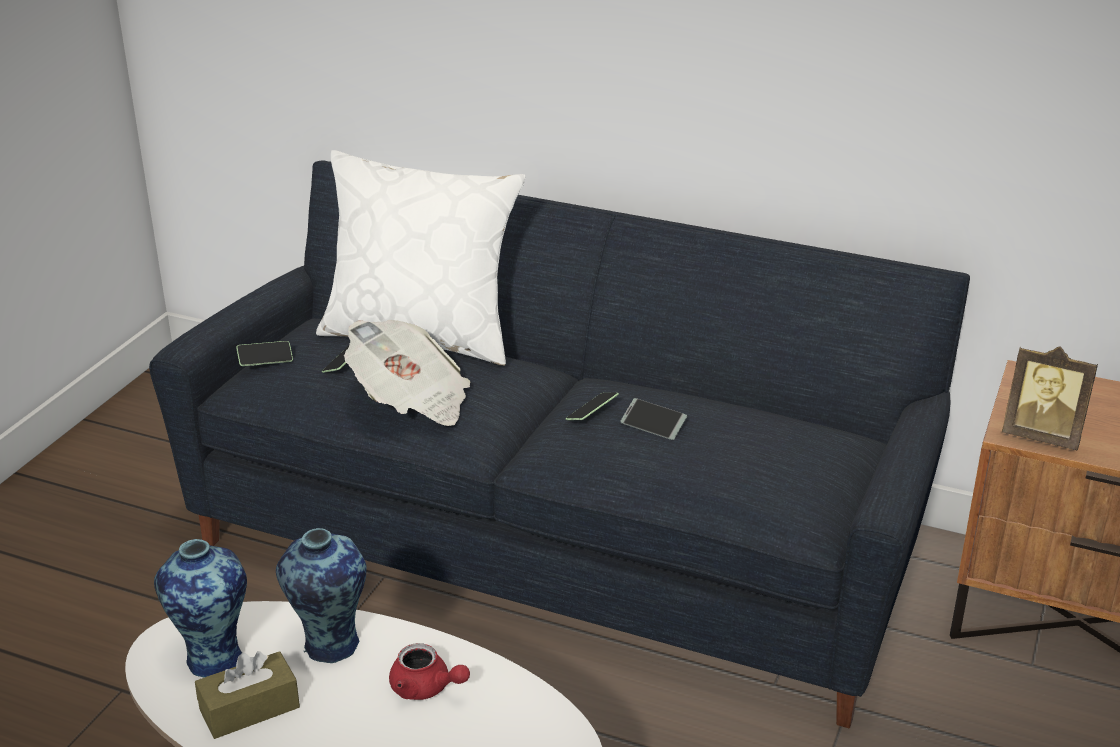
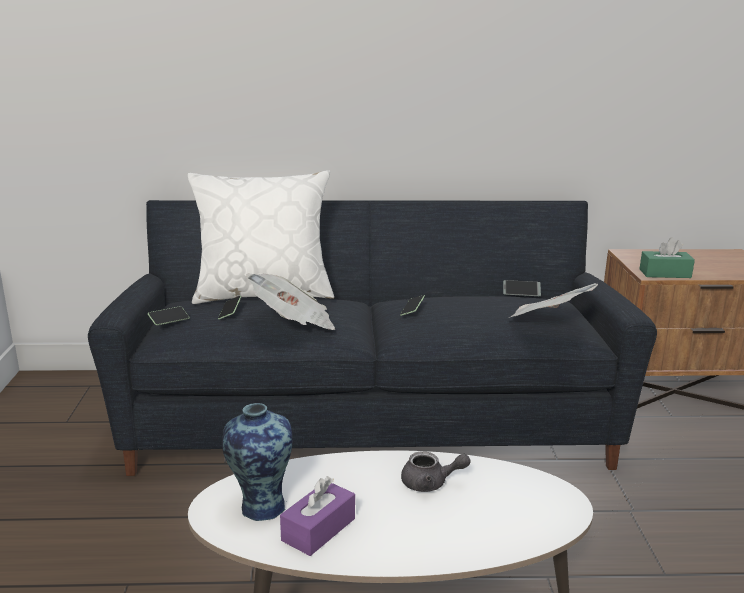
camera: 25 degrees left, 10 degrees down
(249, 708) = (318, 529): brown tissue box -> purple tissue box
(329, 646) = (339, 477): vase -> none
(426, 688) = (430, 483): red teapot -> grey teapot
(653, 425) = (456, 308): phone -> phone (521, 292)
(763, 485) = (549, 322): none -> newspaper
(1042, 436) = (665, 273): picture frame -> green tissue box

